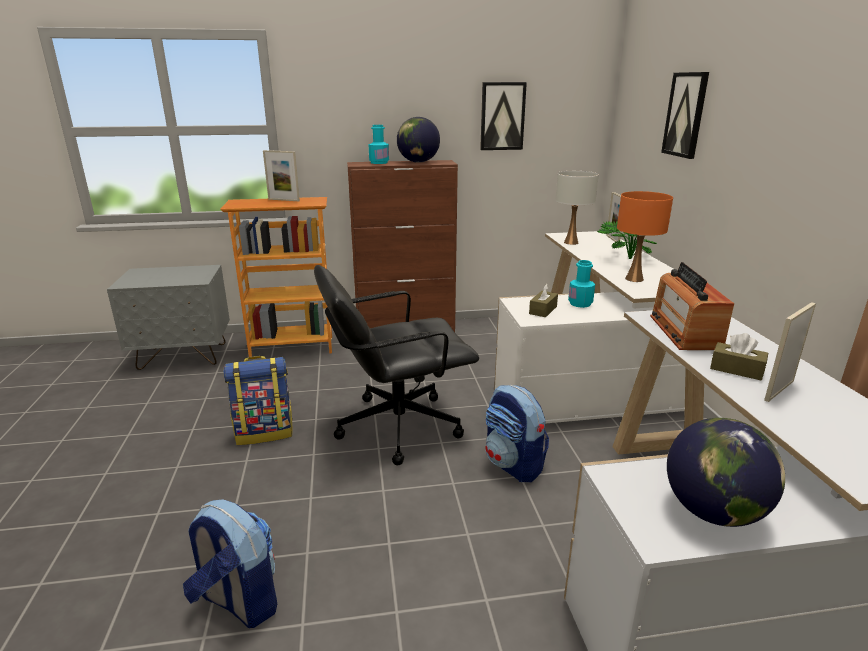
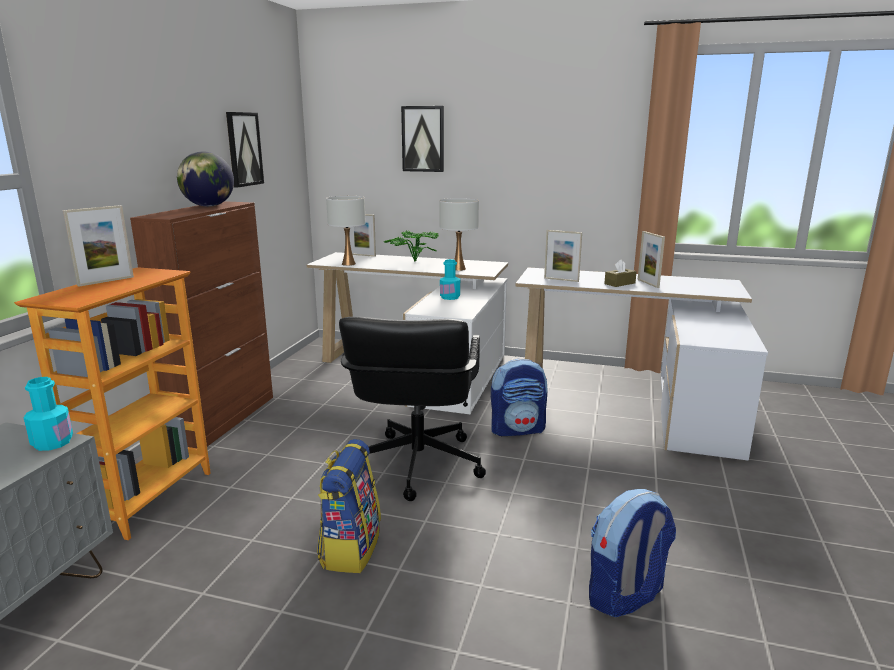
camera: 65 degrees left, 5 degrees down
(379, 162) = (175, 212): turquoise bottle -> turquoise bottle (52, 443)
(543, 310) = (449, 308): brown tissue box -> none
(634, 279) = (458, 269): orange table lamp -> white table lamp
(684, 332) = (561, 280): radio -> picture frame
(714, 512) = (728, 331): globe -> none

